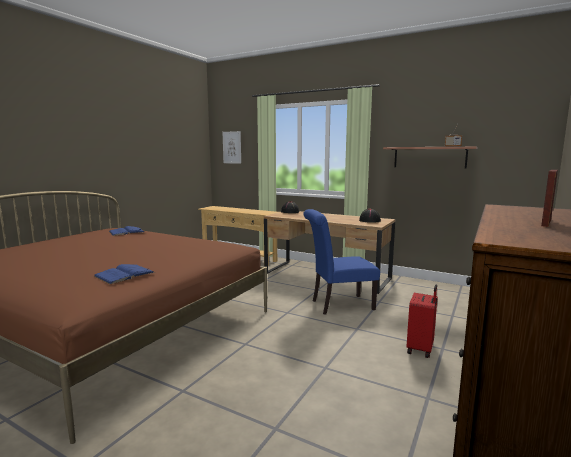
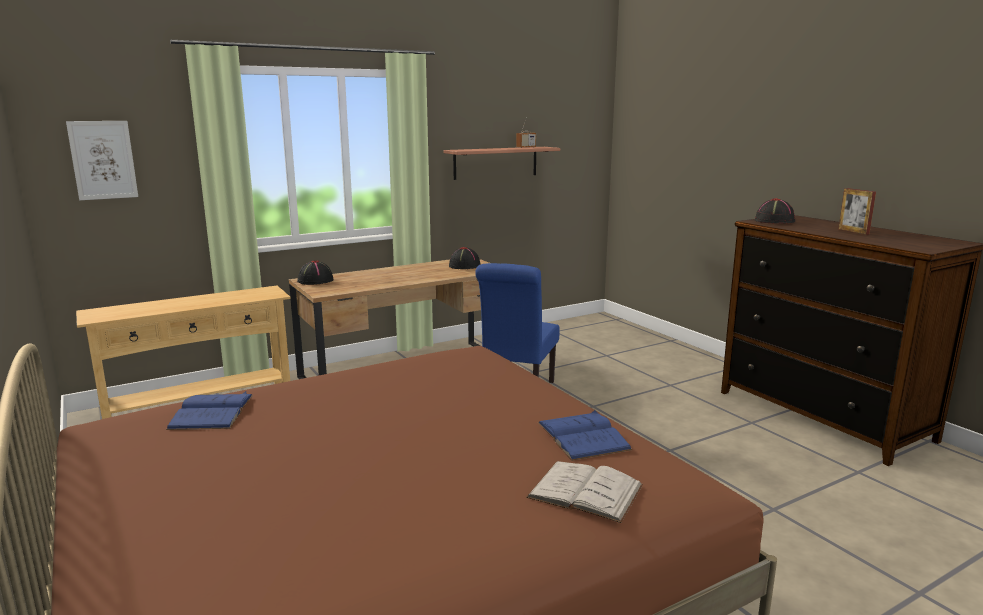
camera: 60 degrees left, 5 degrees up
(59, 282) = (585, 491): none -> white book
(421, 349) = (664, 393): red suitcase -> none
(523, 208) = (774, 221): none -> black hat

